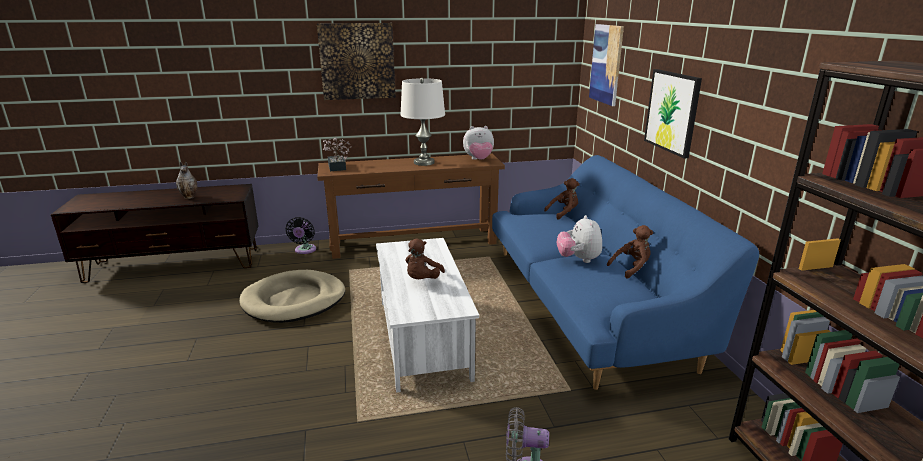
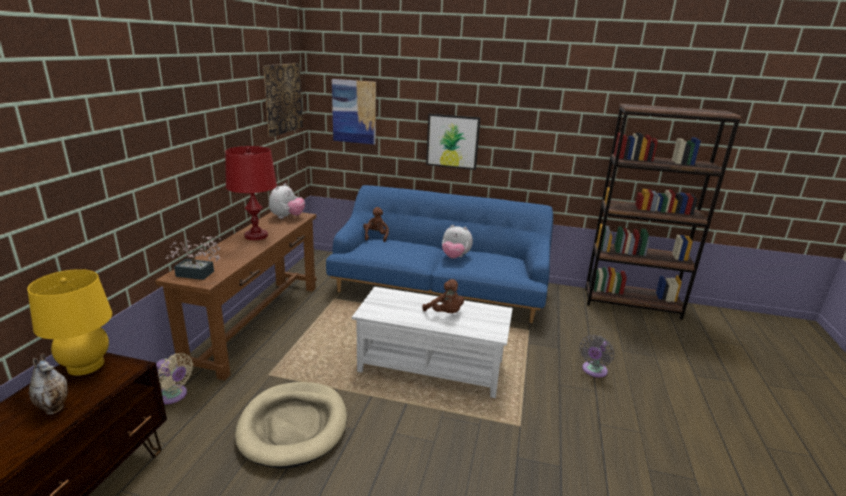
camera: 65 degrees left, 0 degrees up
(232, 189) = (86, 365): none -> yellow table lamp
(304, 250) = (174, 396): black fan -> beige fan
(357, 61) = (171, 140): picture -> picture (283, 98)
(424, 162) = (256, 236): white table lamp -> red table lamp
(631, 268) = (480, 248): brown plush toy -> none

